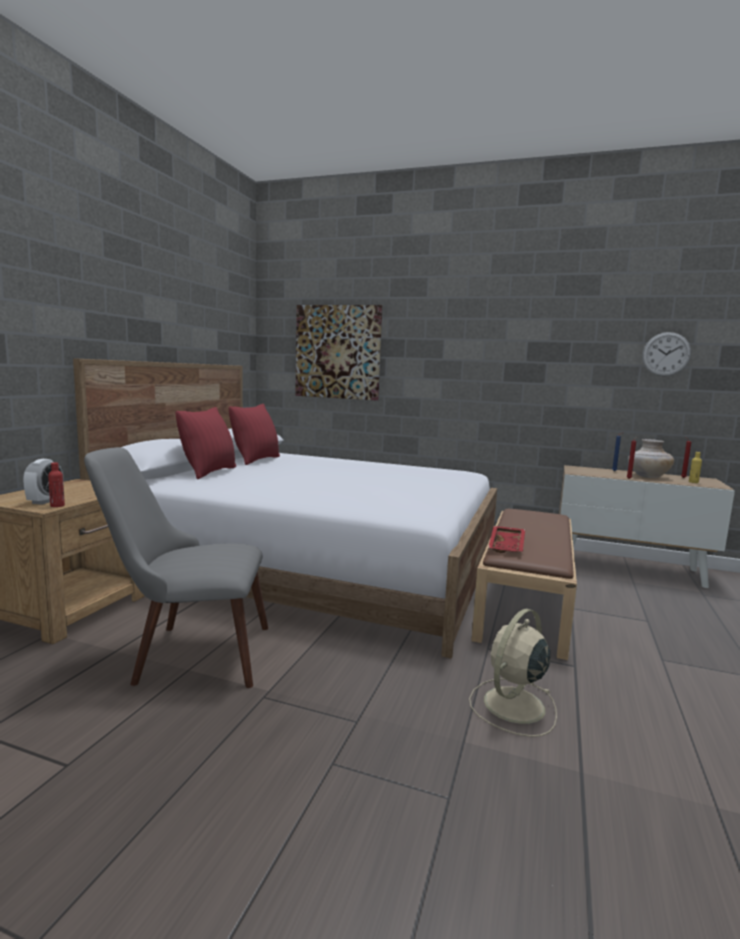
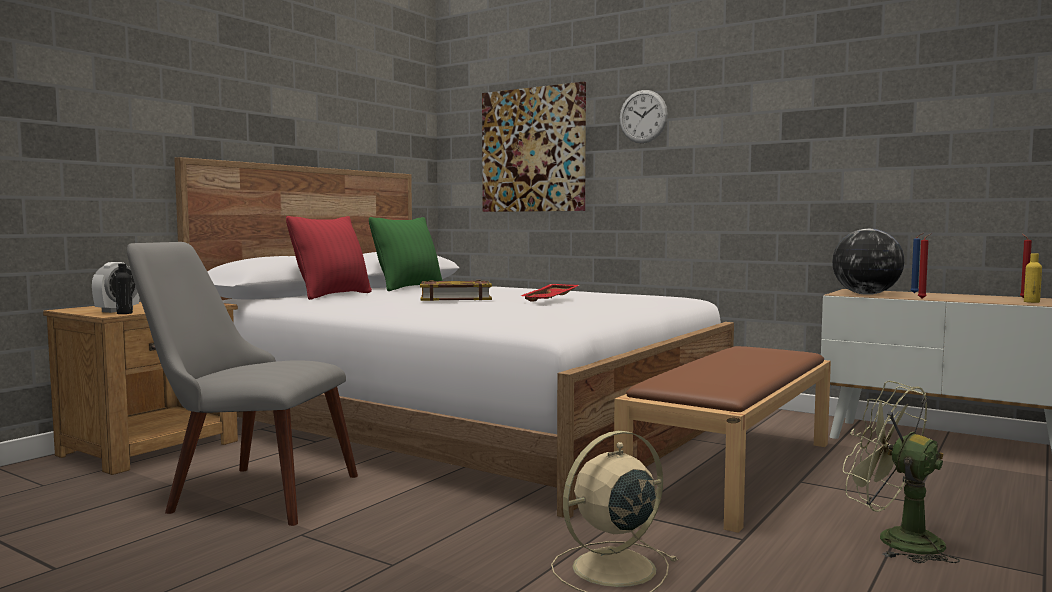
camera: 15 degrees right, 5 degrees down
(57, 505) = (124, 313): red bottle -> black bottle
(256, 460) = (408, 288): red pillow -> green pillow
(317, 477) = (455, 297): none -> book
(507, 546) = (675, 376): red tray -> red tray (551, 299)
(589, 473) = (865, 294): none -> globe
(647, 476) = (961, 297): beige vase -> none
(662, 657) = (895, 540): none -> green fan
(666, 354) = (989, 111): wall clock -> wall clock (643, 116)

